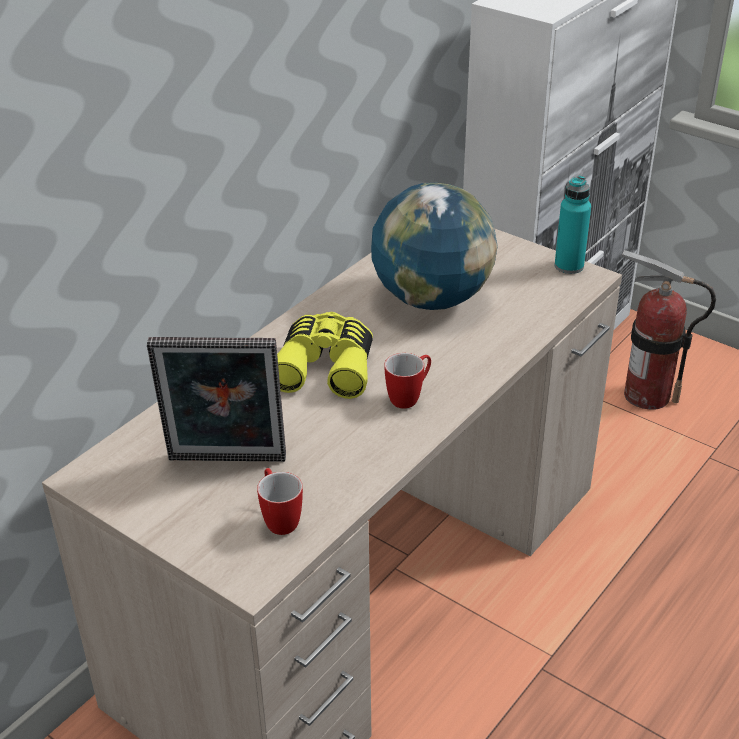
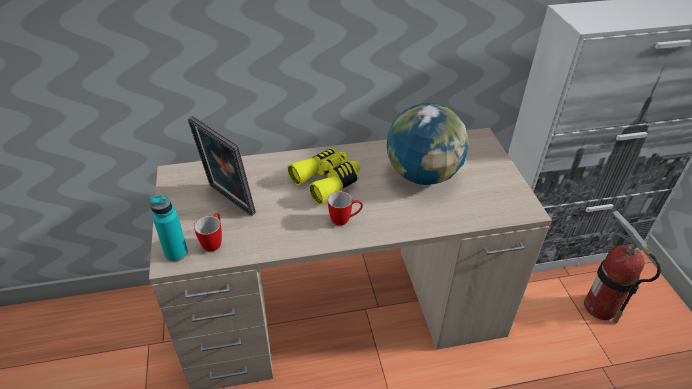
camera: 40 degrees right, 5 degrees up
(569, 266) = (523, 198): turquoise bottle -> turquoise bottle (176, 253)

